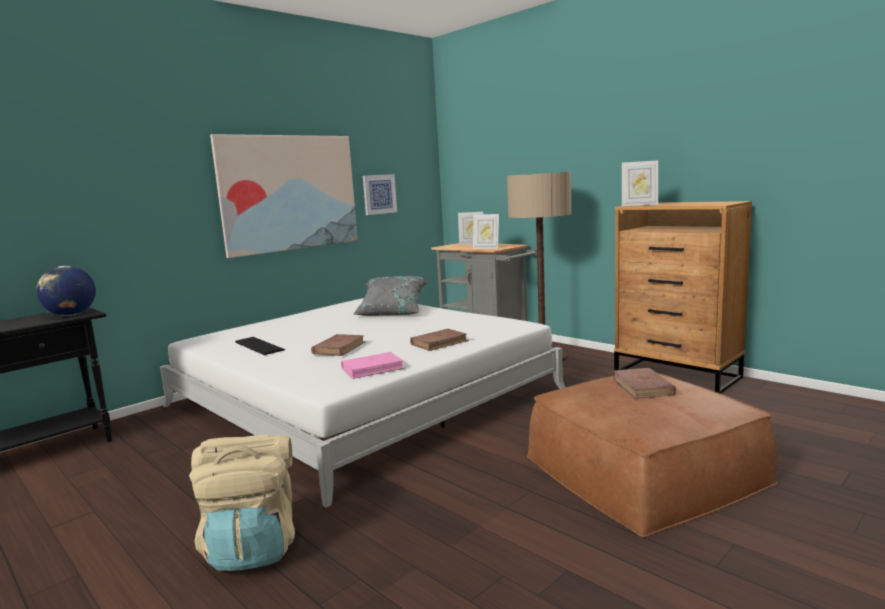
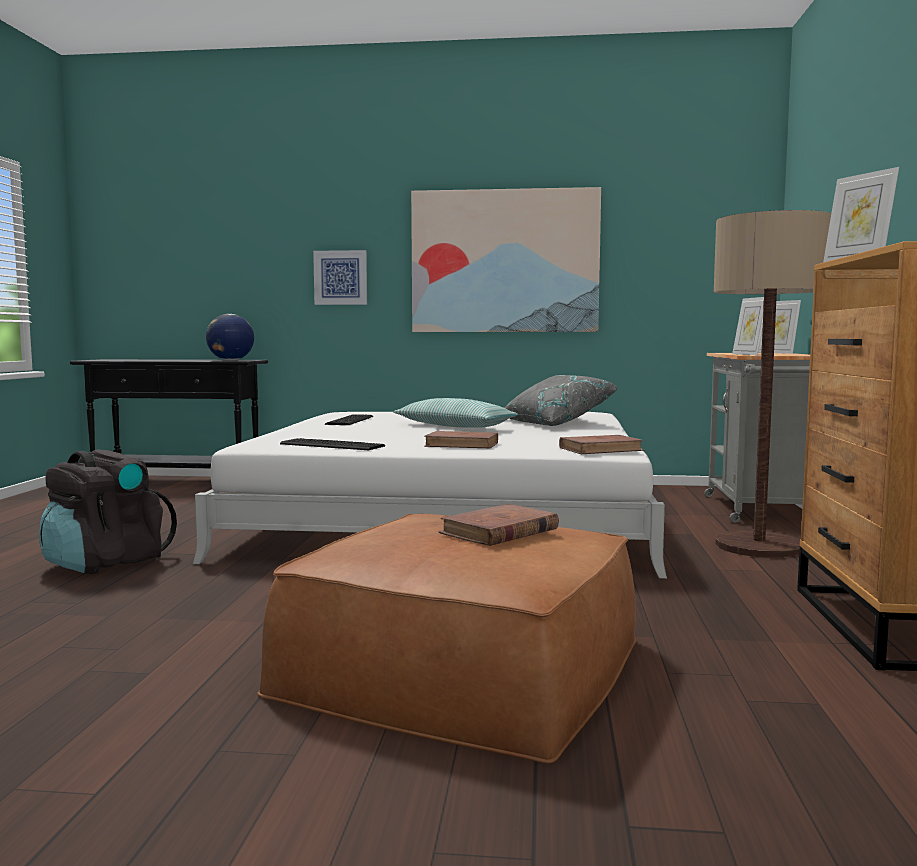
camera: 50 degrees right, 5 degrees down
(253, 547) = (105, 563): beige backpack -> black backpack
(339, 348) = (378, 430): brown book -> brown book (601, 449)
(363, 330) = (454, 426): none -> pillow
(373, 368) = (331, 445): pink book -> keyboard
(379, 194) = (650, 270): picture -> picture (340, 277)

